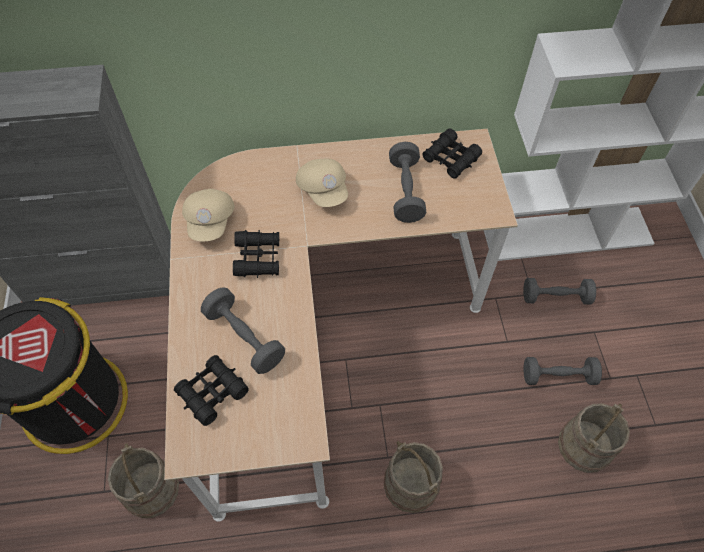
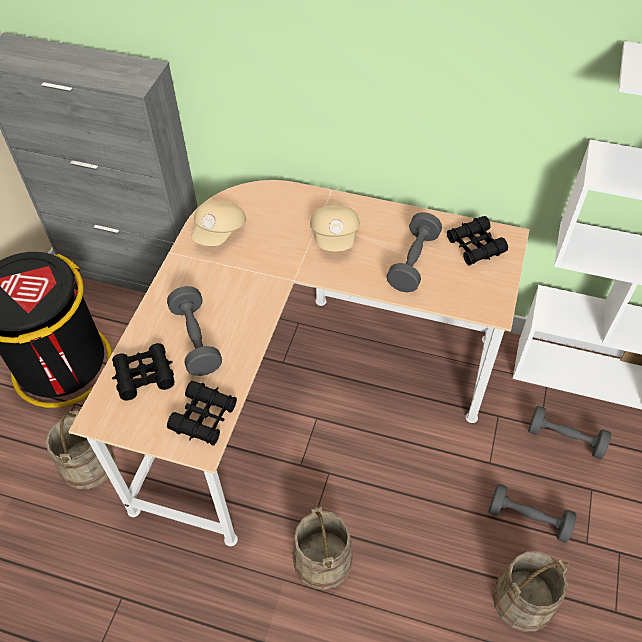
camera: 25 degrees right, 5 degrees down
(258, 258) = (244, 276): black binoculars -> black binoculars (204, 417)

